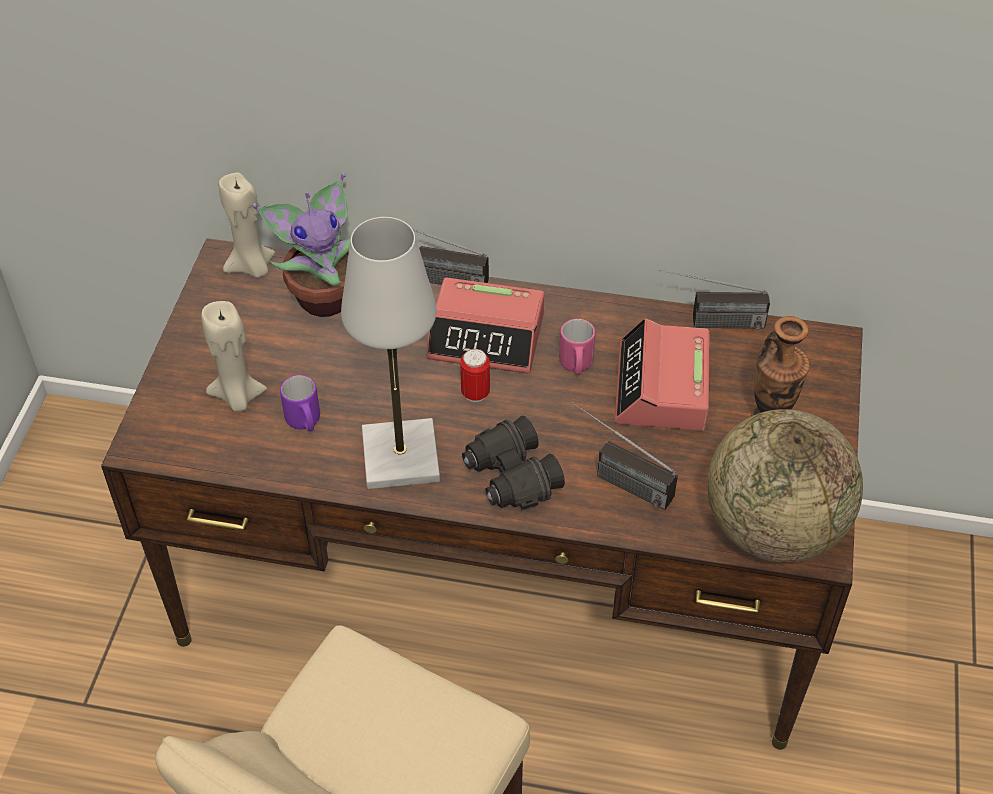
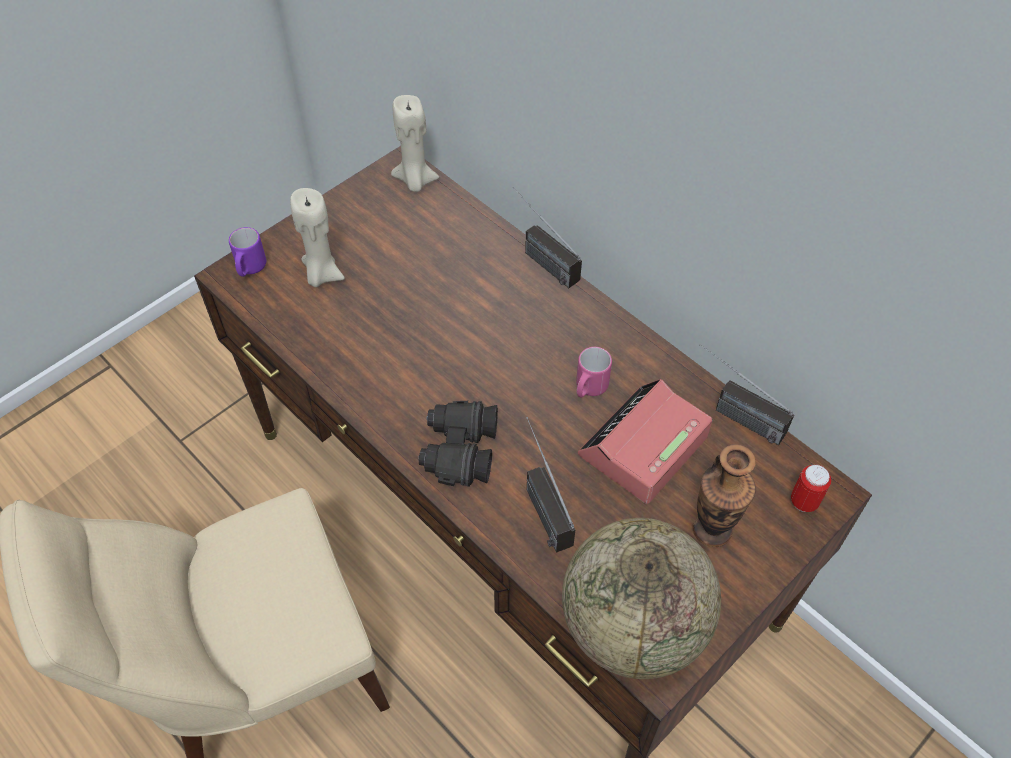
camera: 35 degrees right, 5 degrees up
(305, 422) = (350, 320): purple mug -> purple mug (250, 269)
(324, 295) = (447, 229): potted plant -> none
(401, 457) = (393, 386): white table lamp -> none
(475, 393) = (491, 367): can -> can (804, 502)
(487, 337) = (539, 326): alarm clock -> none

